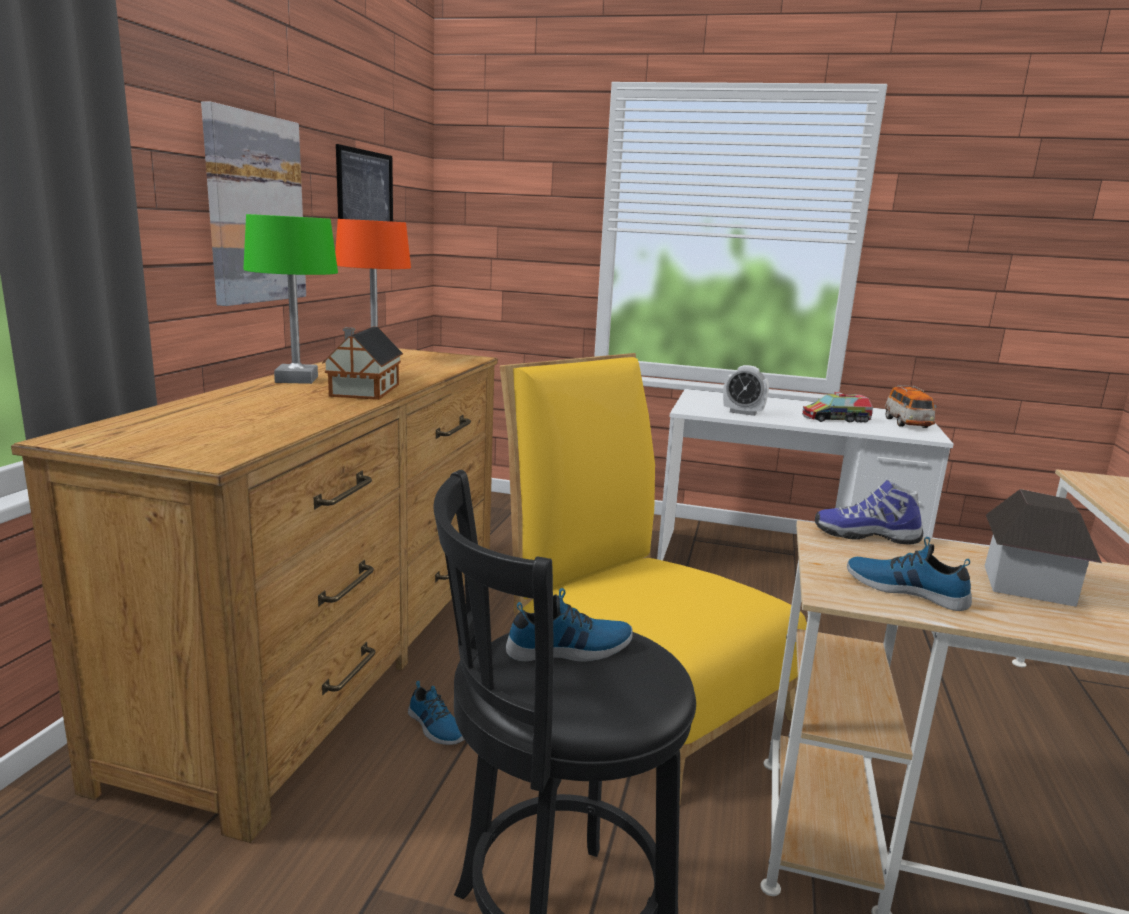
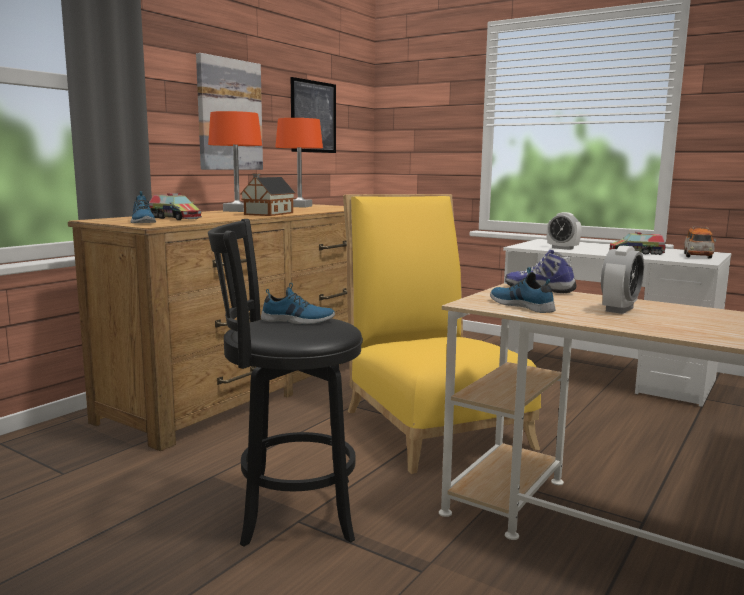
camera: 20 degrees right, 5 degrees down
(226, 420) = (175, 218): none -> toy truck
(296, 379) = (237, 211): green table lamp -> orange table lamp
(435, 727) = (289, 422): shoe -> shoe (142, 222)
(1028, 584) = (619, 309): toy house -> alarm clock

